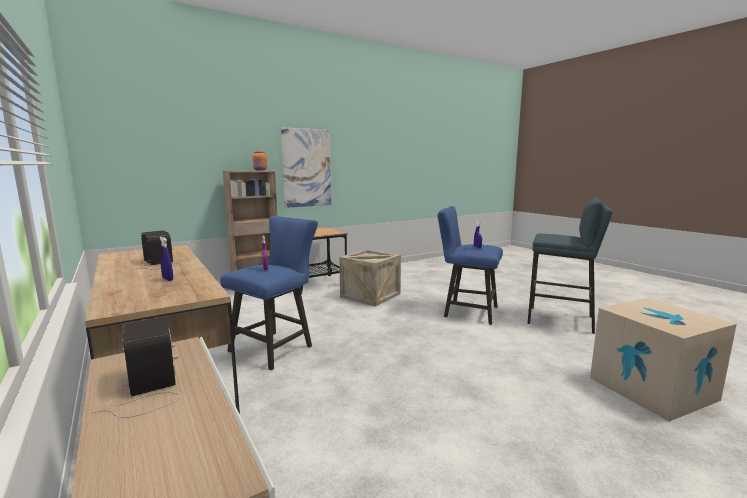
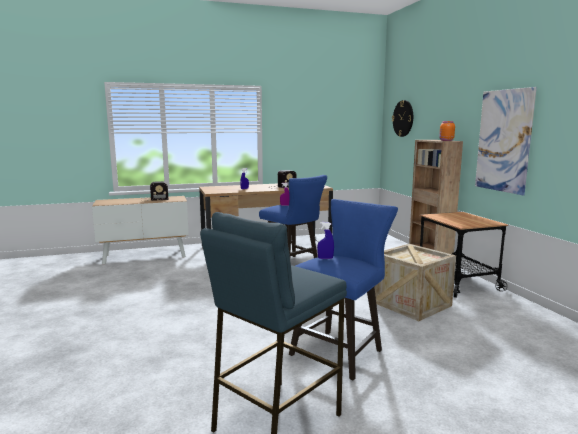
camera: 105 degrees right, 0 degrees up
(139, 146) = (403, 118): none -> wall clock
(652, 388) = (83, 394): cardboard box -> none

